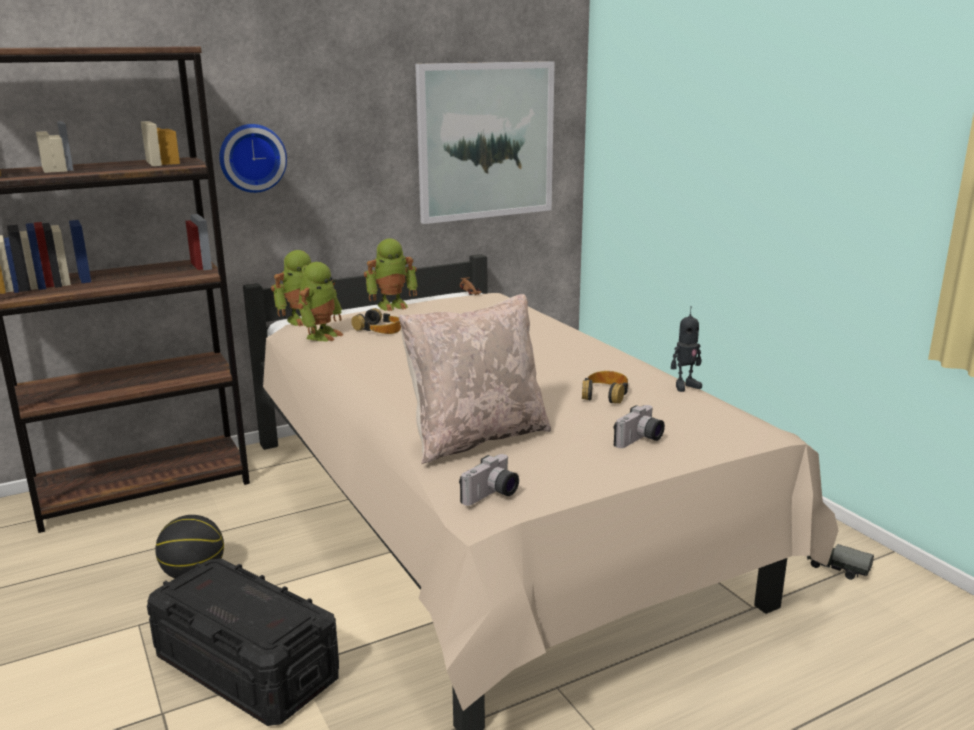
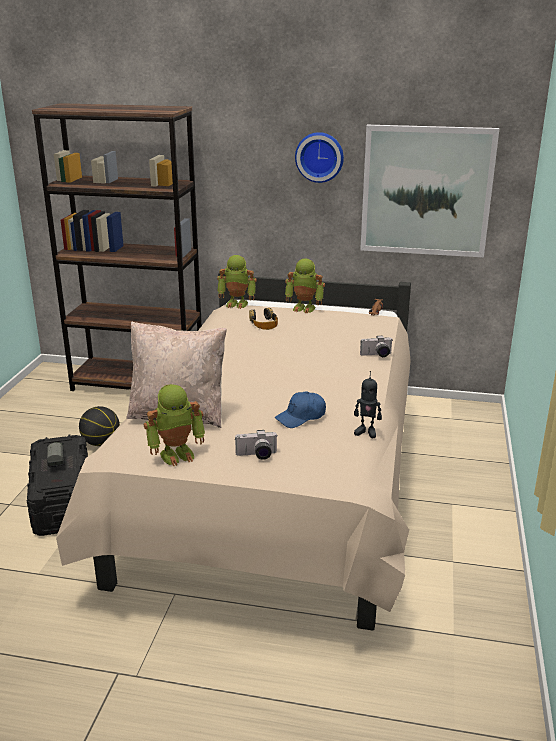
camera: 40 degrees right, 5 degrees up
(252, 158) = (235, 184): wall clock -> wall clock (319, 157)
(321, 335) = (227, 318): toy robot -> toy robot (177, 453)
(492, 496) = (122, 451): camera -> camera (377, 355)
(605, 394) = (301, 417): headphones -> blue cap
(837, 569) = (461, 632): toy truck -> toy truck (56, 460)

